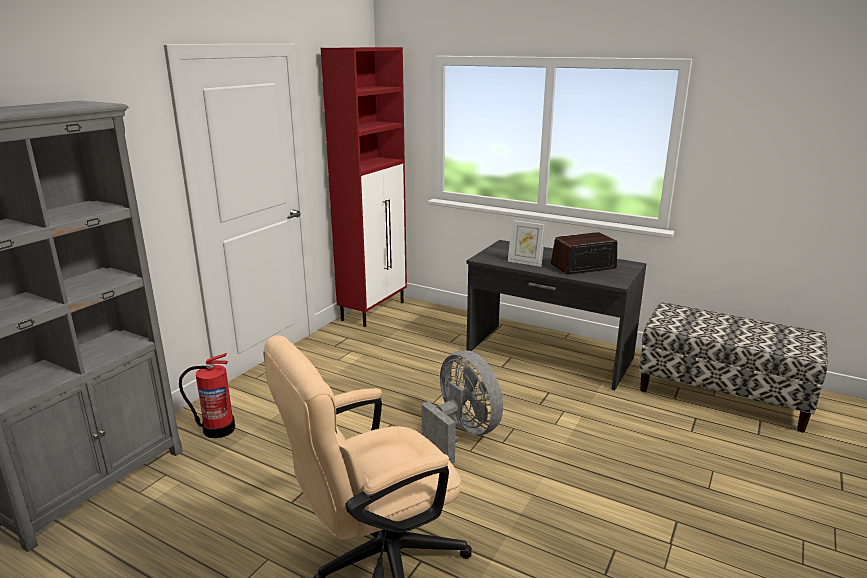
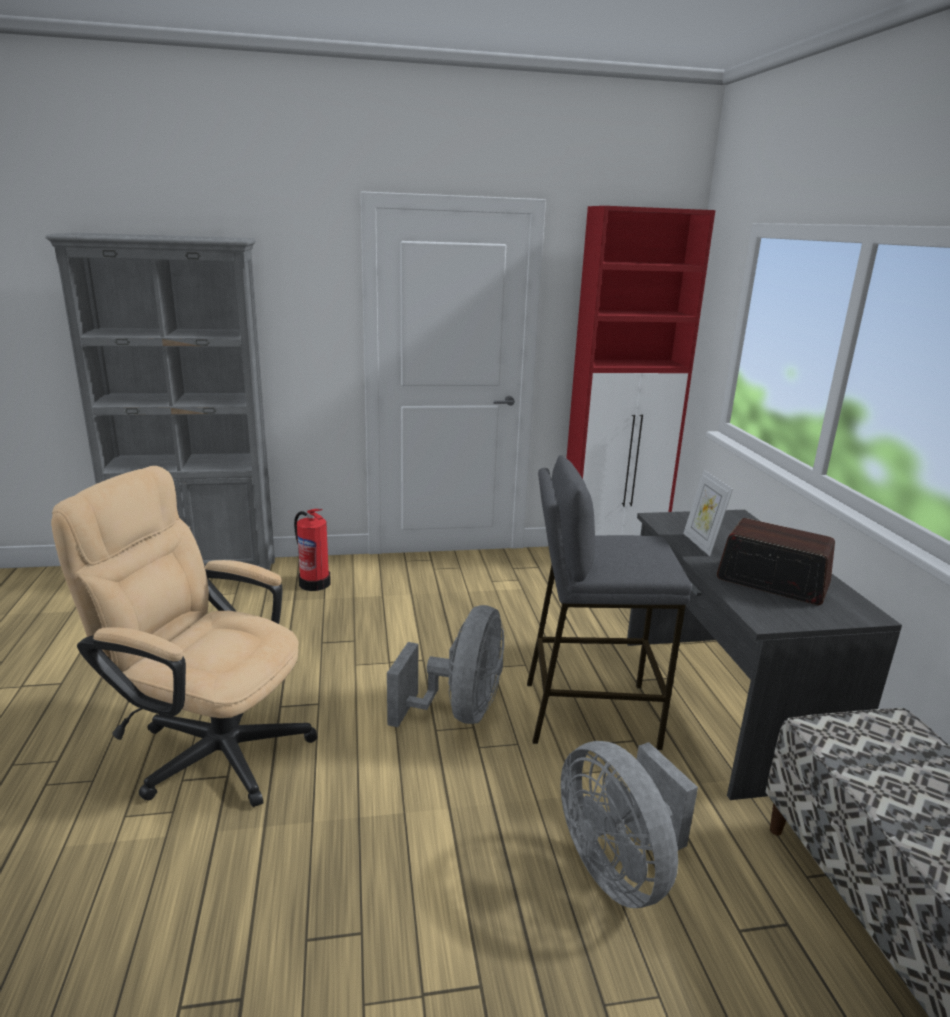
camera: 50 degrees right, 0 degrees up
(513, 393) = (589, 713): none -> grey stool
(632, 443) = (619, 868): none -> grey fan

